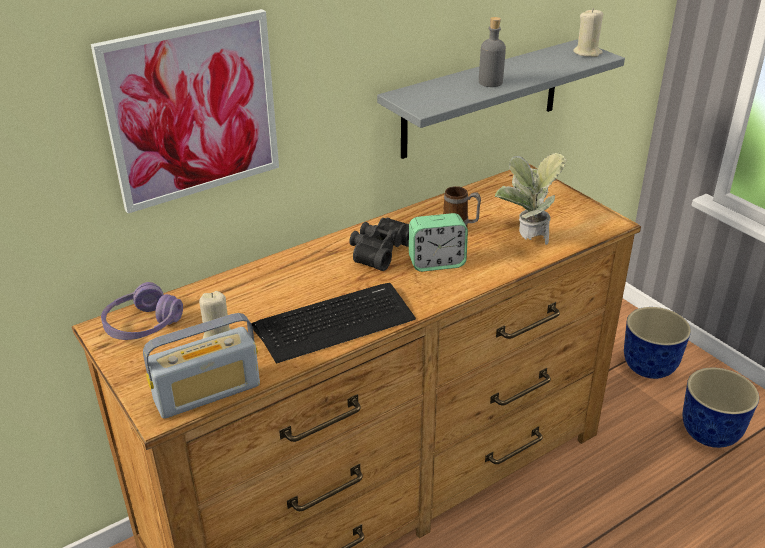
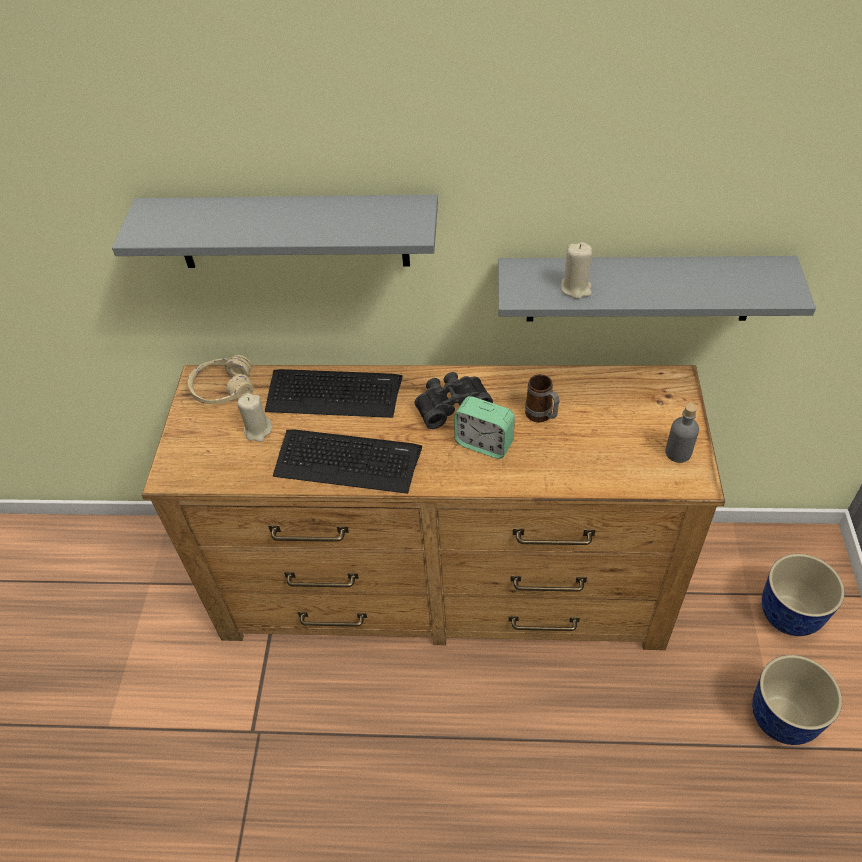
camera: 40 degrees right, 15 degrees up
(142, 325) = (223, 389): purple headphones -> beige headphones
(192, 110) = (291, 232): picture -> grey shelf
(207, 393) = (209, 476): radio -> none
(263, 284) = (333, 394): none -> keyboard
(490, 82) = (620, 286): grey bottle -> grey bottle (678, 453)
(526, 241) = (587, 461): potted plant -> none
(587, 53) = (780, 283): beige candle -> beige candle (576, 288)

